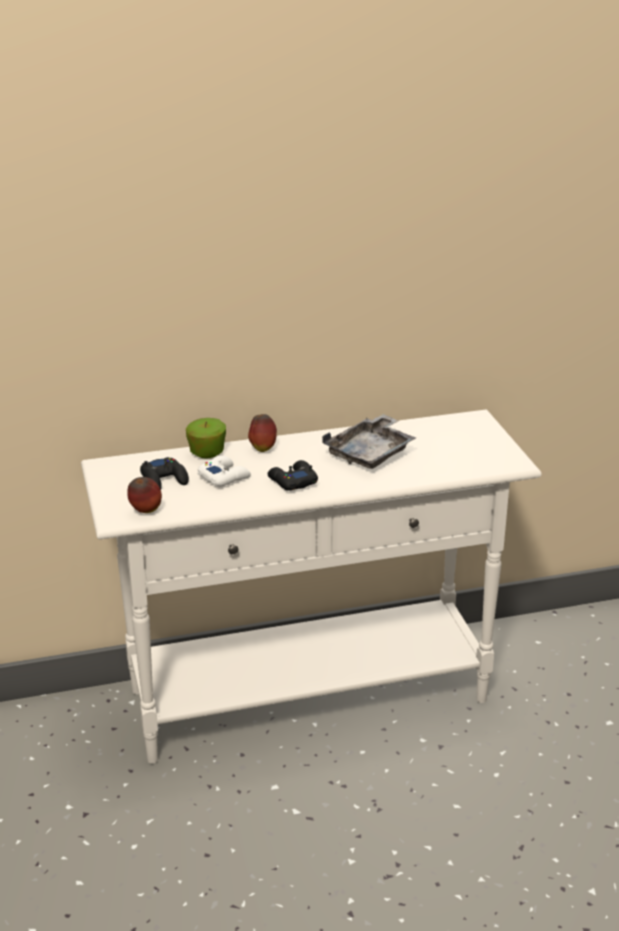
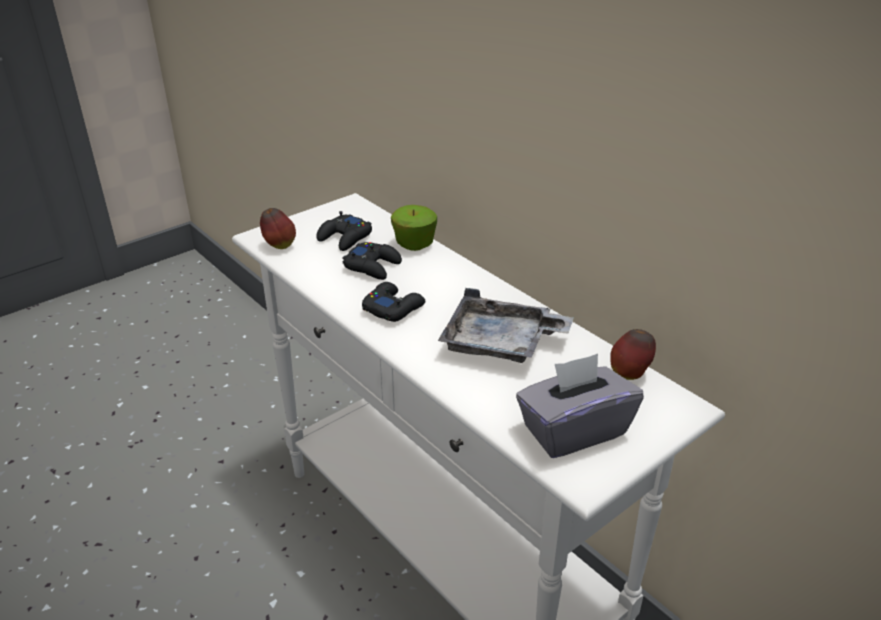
camera: 65 degrees right, 5 degrees up
(224, 477) = (373, 266): white game controller -> black game controller
(263, 448) = (450, 271): apple -> apple (629, 375)
(474, 454) = (573, 430): none -> grey tissue box

